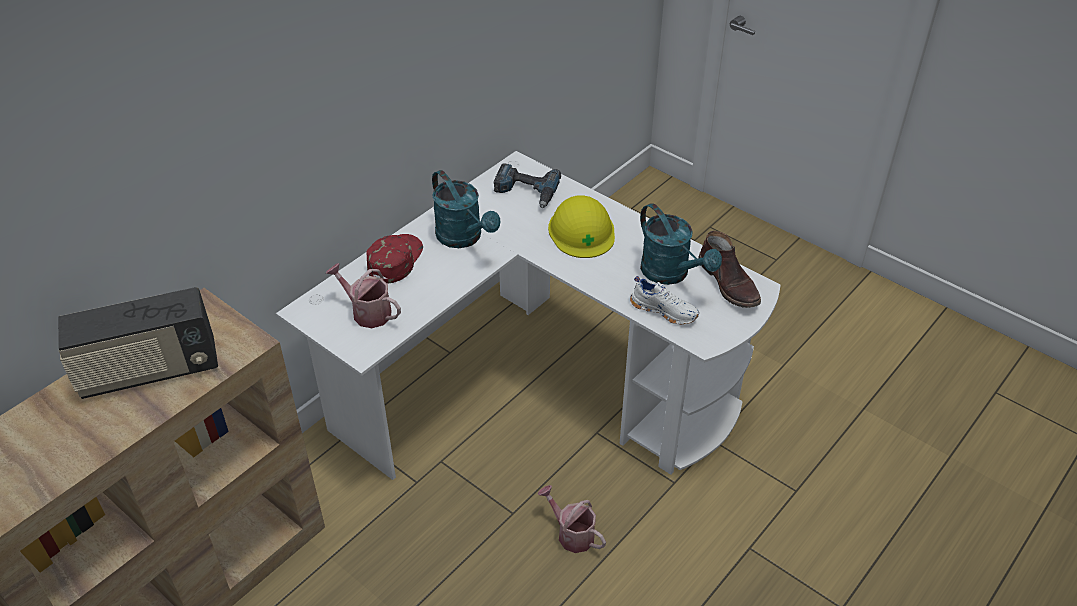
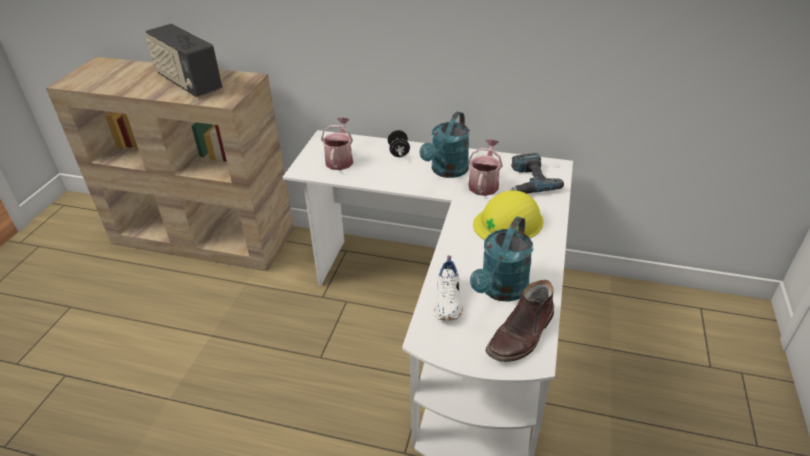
camera: 65 degrees right, 5 degrees down
(394, 260) = (398, 152): red cap -> black dumbbell
(571, 533) = (318, 399): watering can -> watering can (484, 184)

